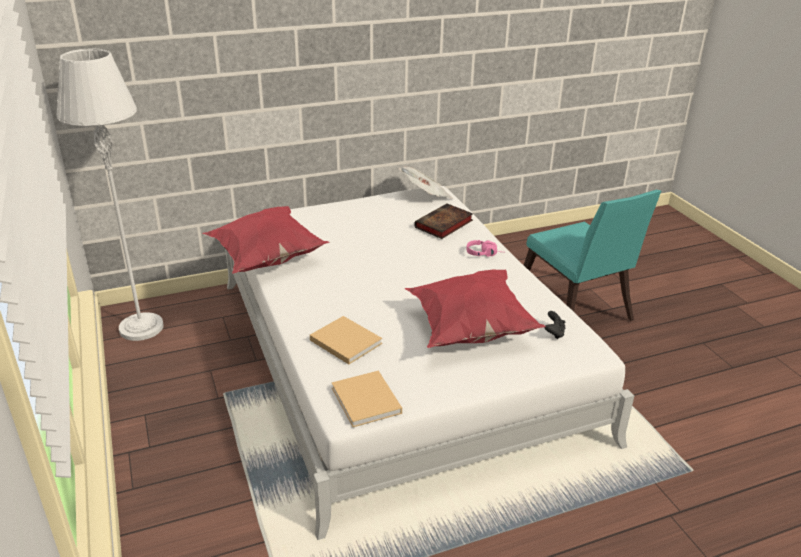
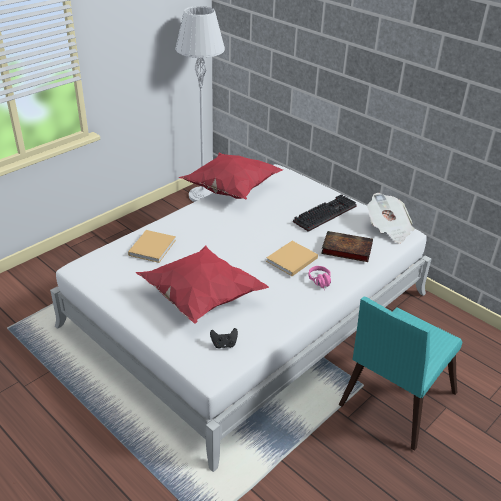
camera: 65 degrees right, 5 degrees up
(367, 402) = (93, 273): beige book -> beige book (291, 260)
(371, 217) = (325, 213): none -> keyboard

